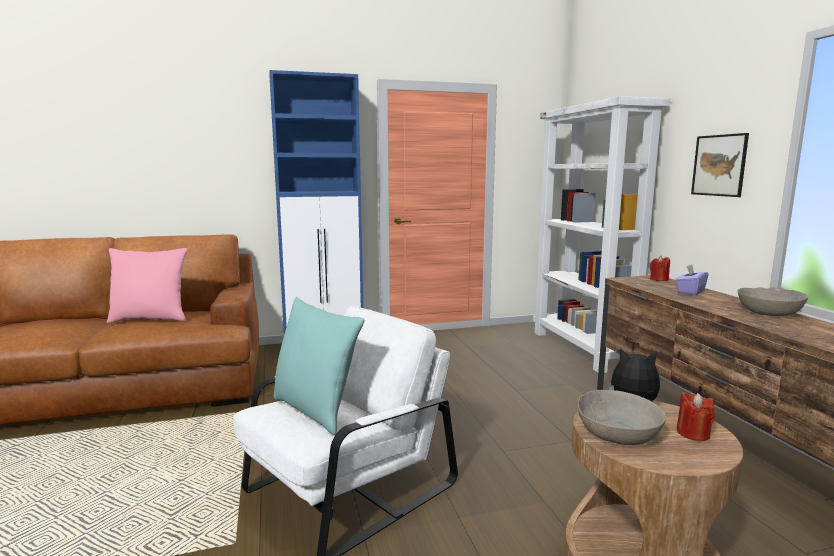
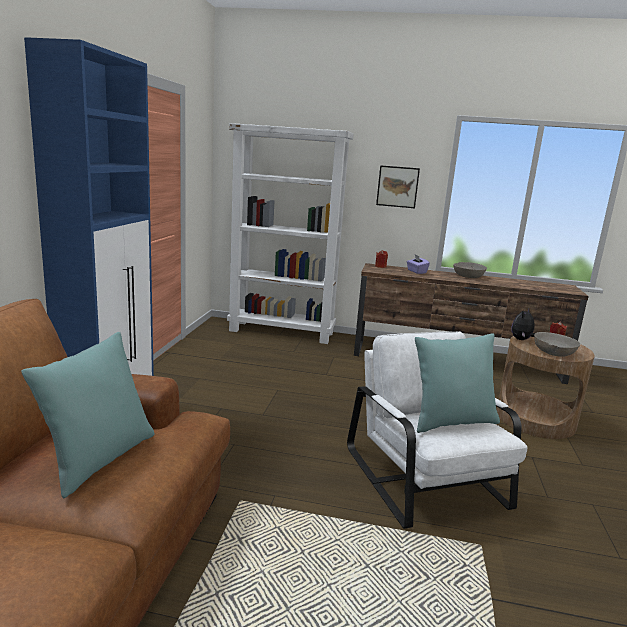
camera: 65 degrees left, 5 degrees up
(150, 319) = (99, 459): pink pillow -> turquoise pillow

